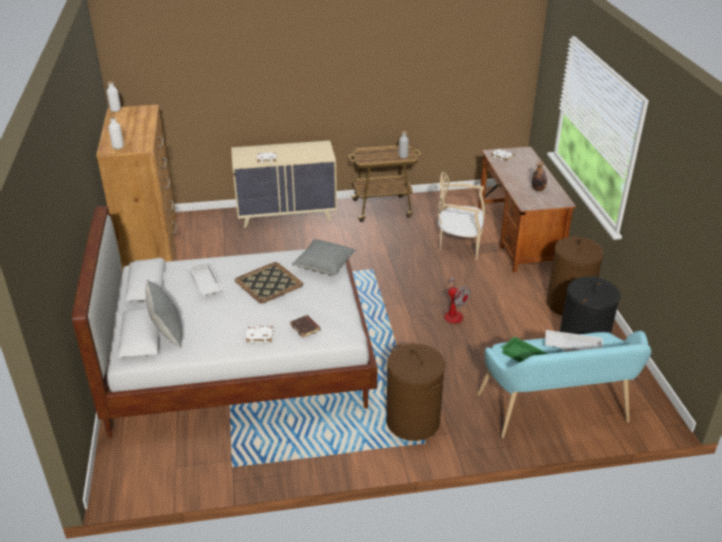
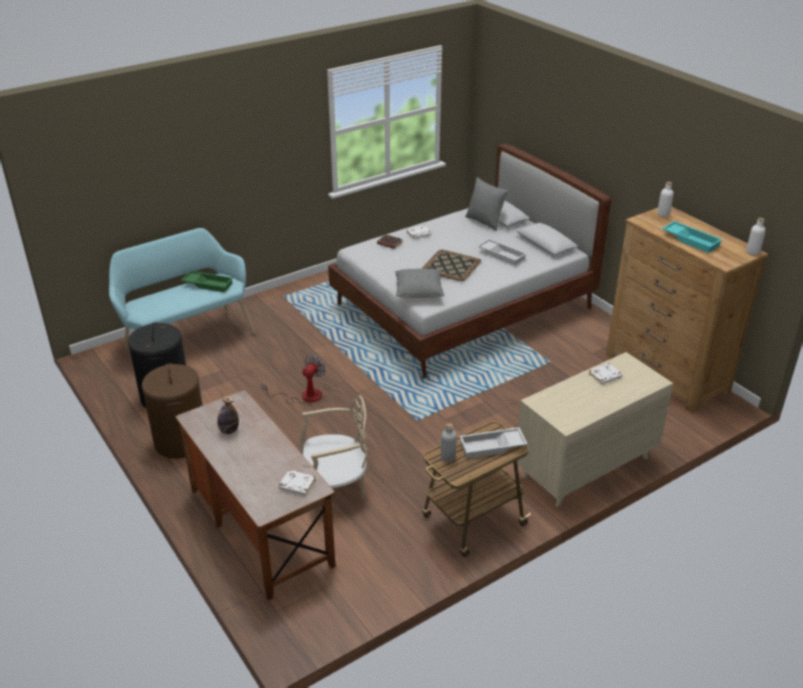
camera: 155 degrees right, 0 degrees up
(138, 125) = (691, 240): none -> turquoise tray
(413, 421) = (298, 305): brown laundry basket -> none
(453, 313) = (304, 396): fan -> fan turned 105 degrees clockwise
(573, 346) = (173, 301): white tray -> white tray (492, 447)

